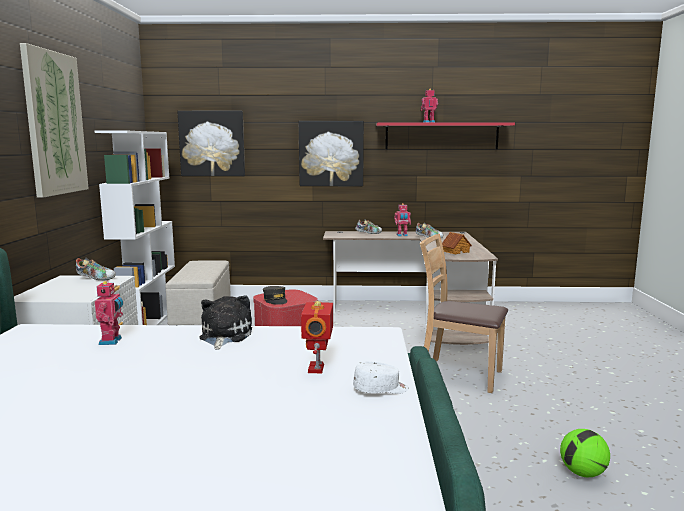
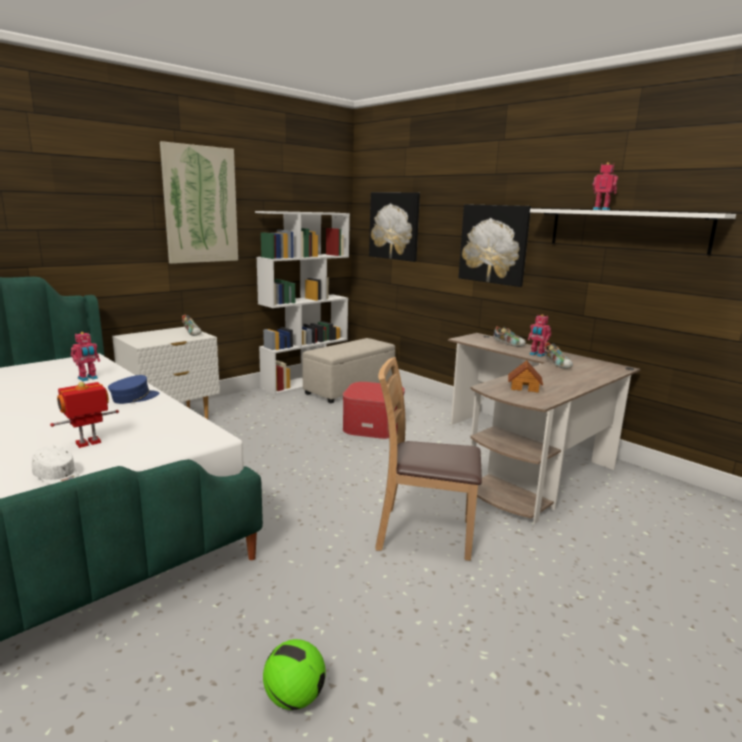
camera: 45 degrees right, 5 degrees up
(224, 336) = (134, 398): plush toy -> blue cap
(275, 300) = (361, 391): grey cap -> none
(441, 136) = (626, 229): red shelf -> white shelf
(459, 375) = (423, 533): brown chair -> brown chair turned 60 degrees counterclockwise

